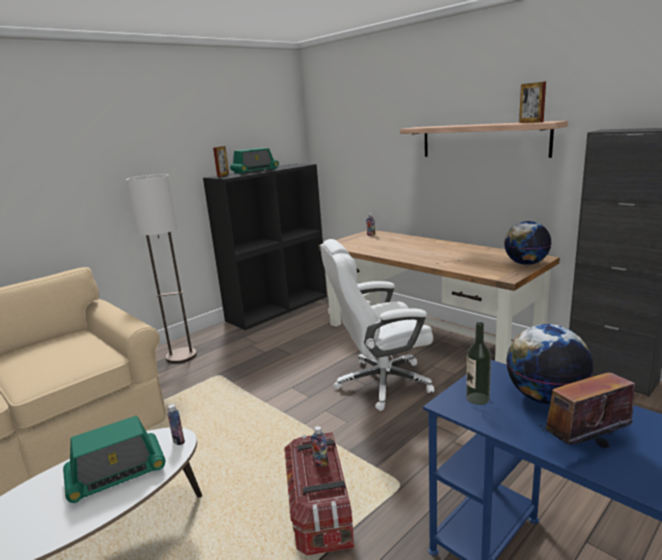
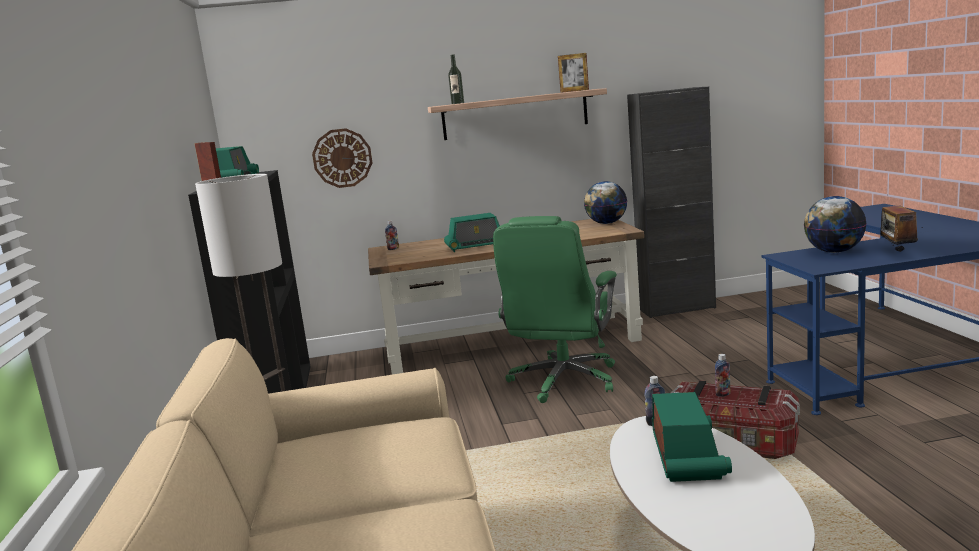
camera: 55 degrees left, 5 degrees down
(362, 160) = (342, 158): none -> wall clock
(381, 383) = (563, 381): white office chair -> green office chair
(399, 250) = (476, 246): none -> radio
(477, 398) = (818, 263): bottle -> bottle (457, 103)

